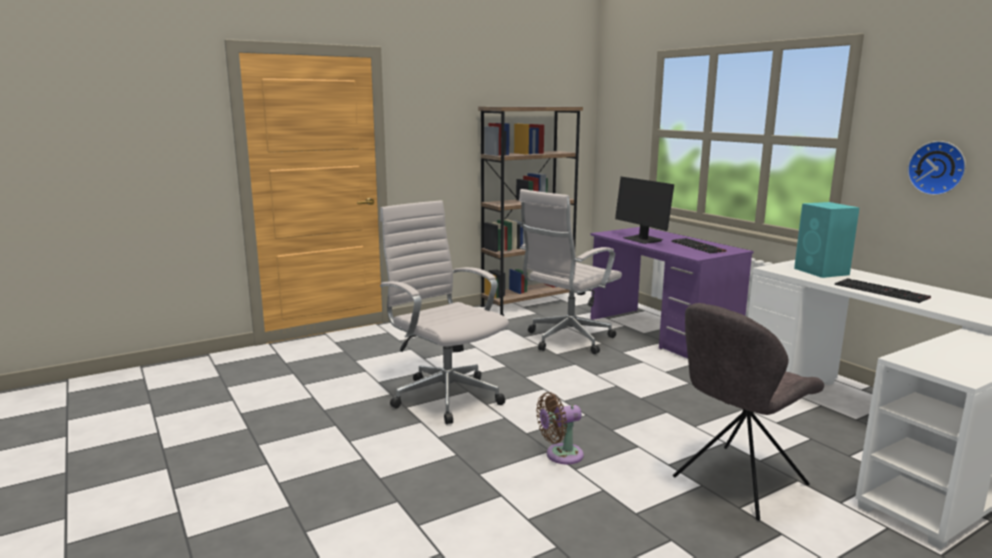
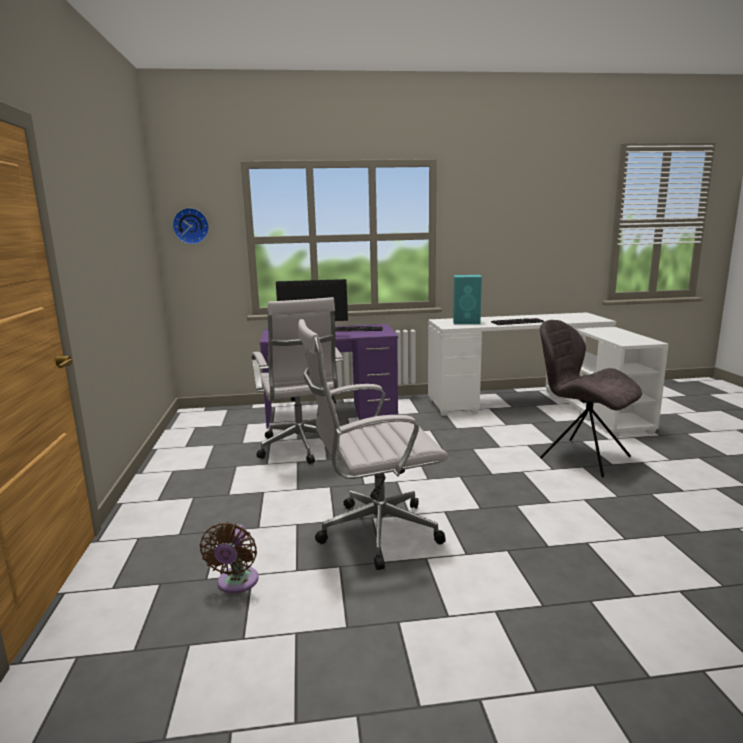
camera: 65 degrees left, 0 degrees up
(527, 304) = (181, 443): brown bookcase -> none
(560, 455) = (526, 502): brown fan -> brown fan (236, 583)
(736, 482) = (581, 456): grey chair -> grey chair turned 150 degrees clockwise
(938, 168) = (493, 245): wall clock -> wall clock (191, 226)

